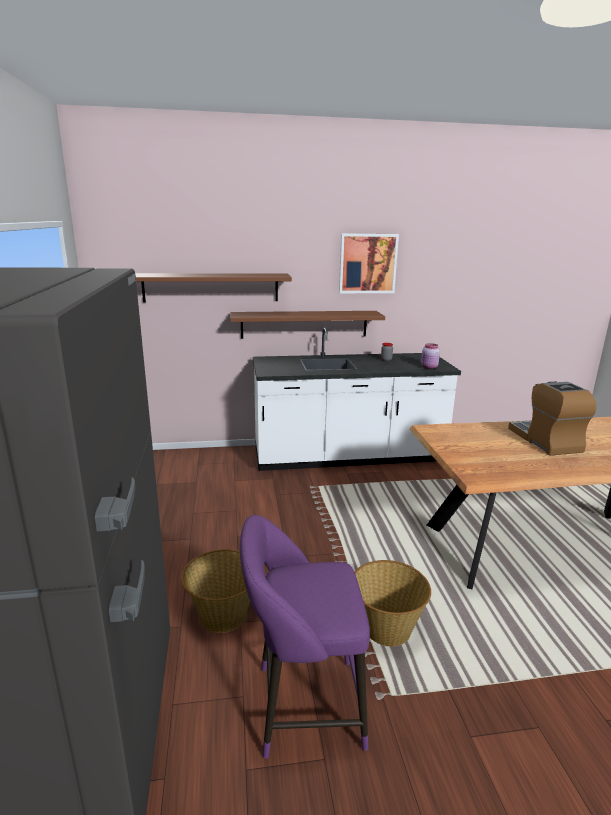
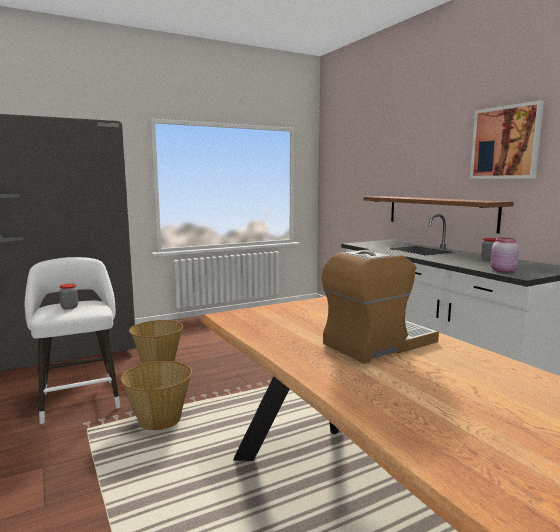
camera: 70 degrees right, 10 degrees down
(211, 287) = (376, 174): brown shelf -> none
(302, 707) = (79, 399): purple stool -> white stool
(320, 592) = (69, 307): none -> jar

